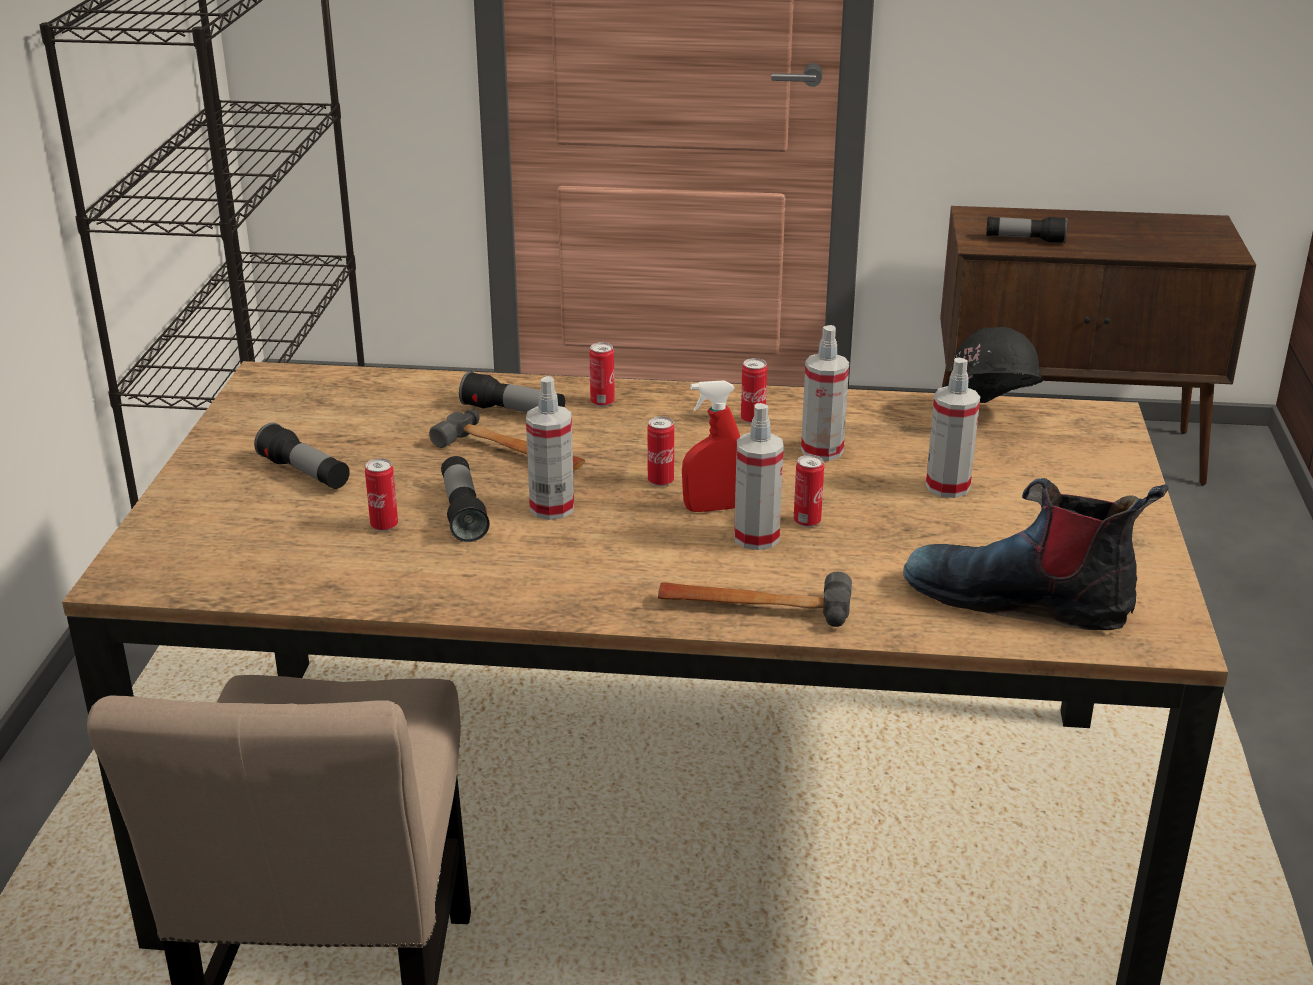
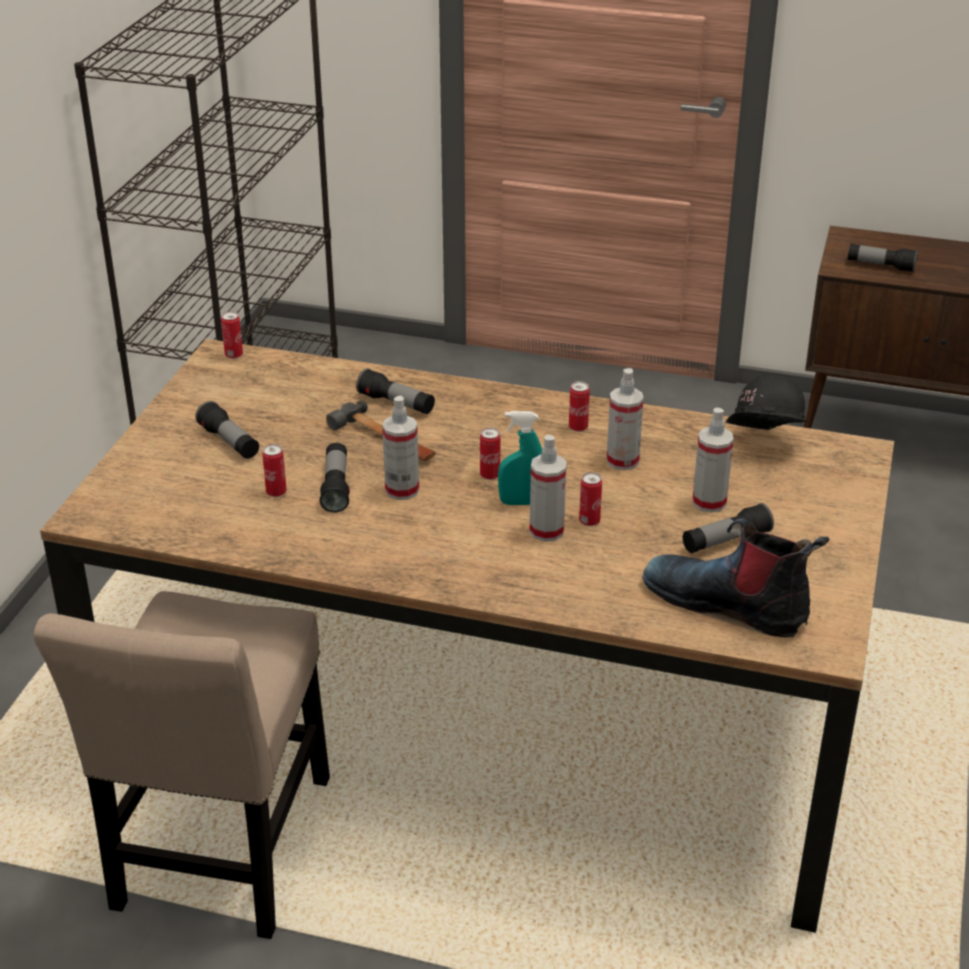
camera: 10 degrees right, 5 degrees up
(602, 402) = (466, 401): can -> can (234, 355)
(712, 508) = (521, 502): red spray bottle -> turquoise spray bottle
(754, 606) = (526, 588): hammer -> none
(986, 528) = (725, 541): none -> flashlight

